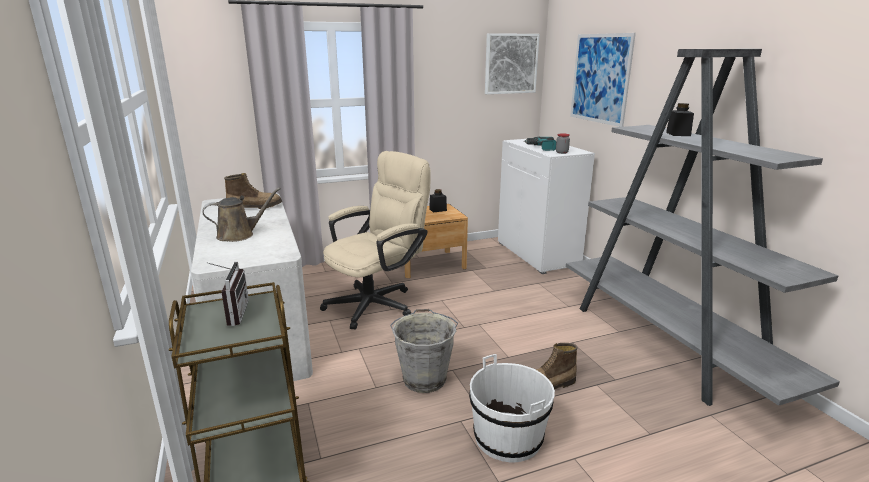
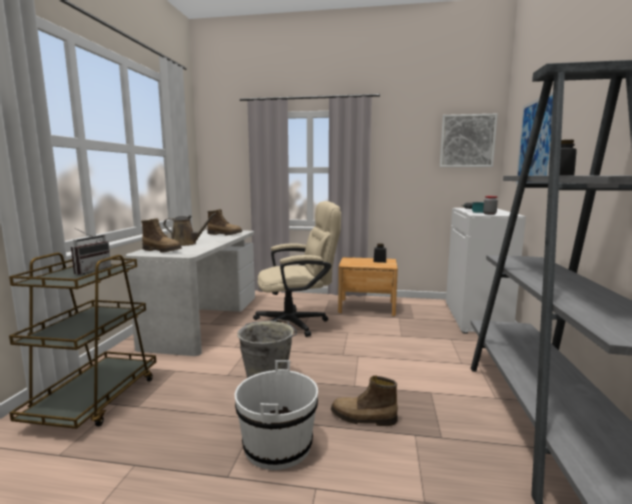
camera: 30 degrees right, 10 degrees down
(235, 255) = (162, 251): none -> boot

